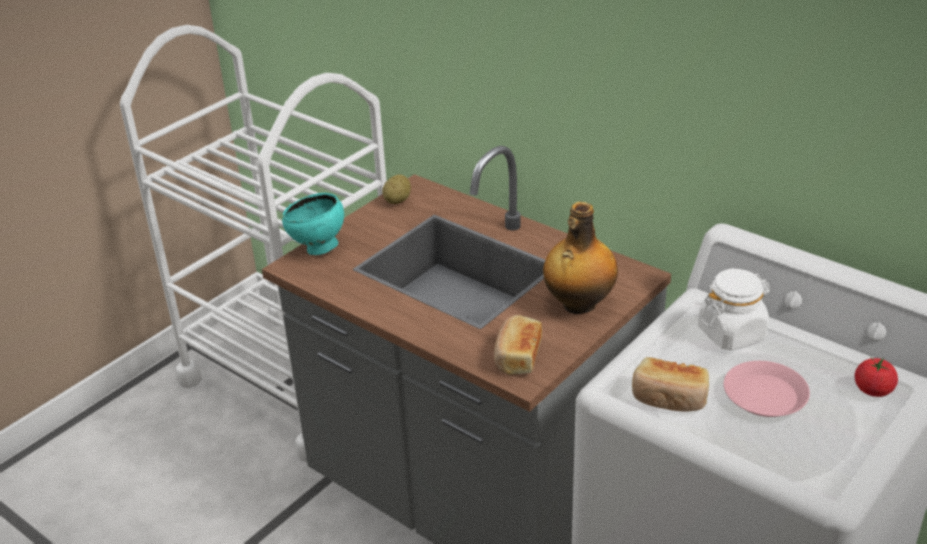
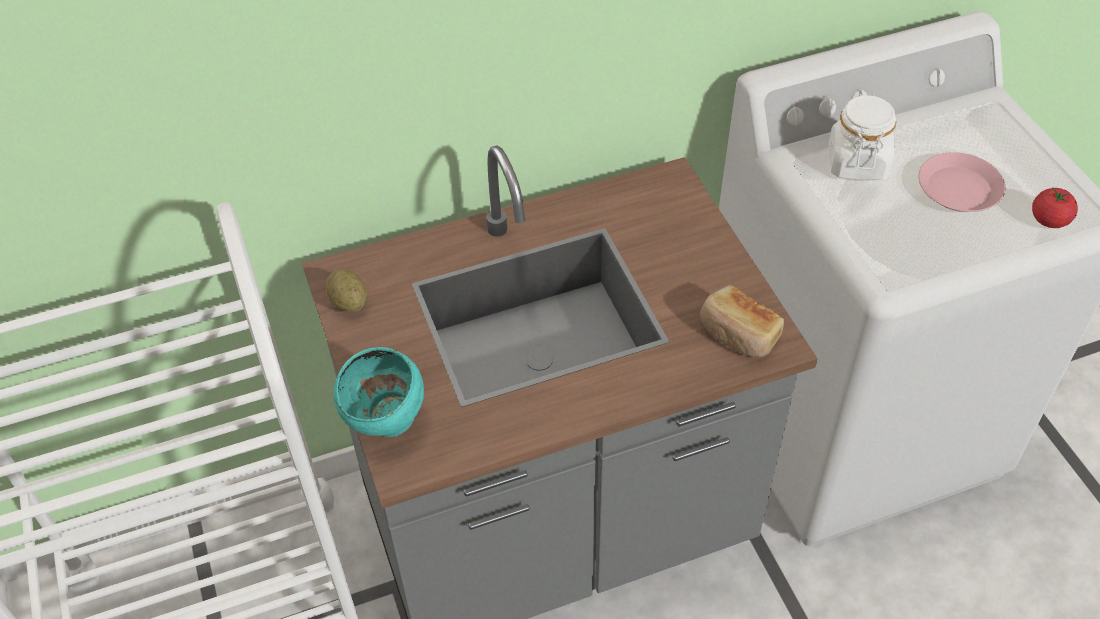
camera: 60 degrees left, 15 degrees up
(578, 305) = (686, 247): bottle -> none
(669, 398) = (927, 250): bread -> none
(873, 390) = (988, 124): tomato -> tomato (1049, 220)

